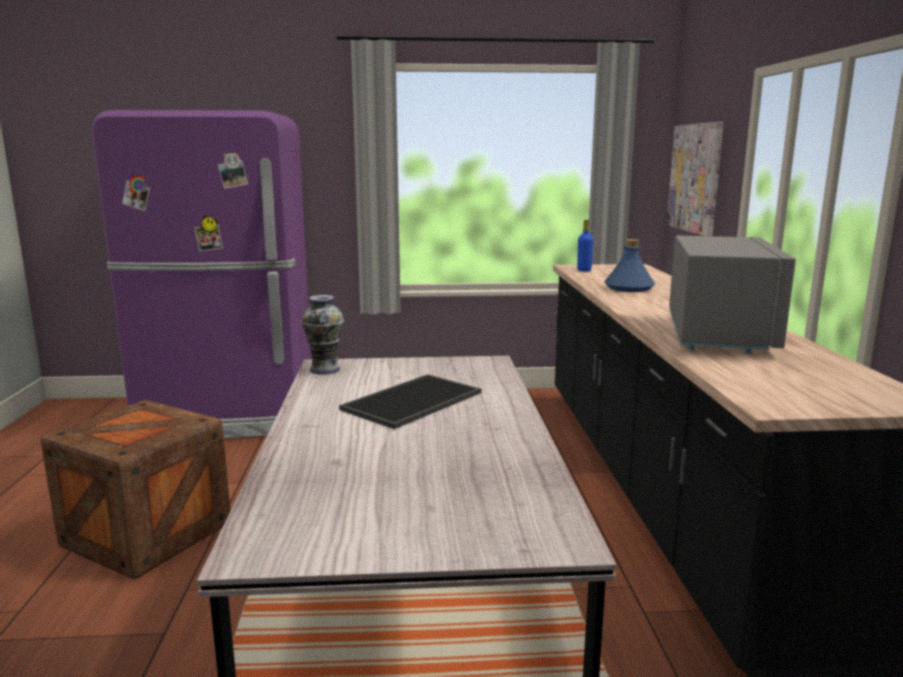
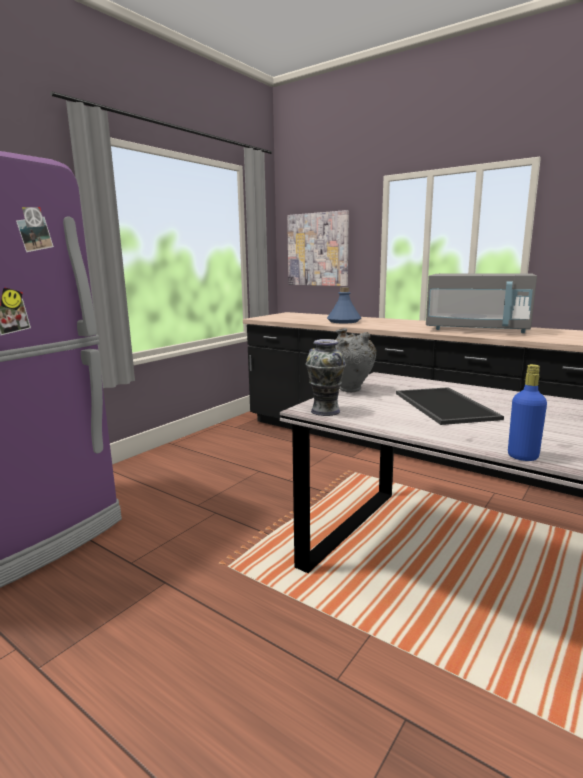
camera: 50 degrees left, 0 degrees up
(147, 534) = (189, 679): crate -> none
(410, 363) = (351, 390): none -> grey vase
(584, 270) = (276, 318): blue bottle -> blue bottle (522, 456)
(719, 334) = (477, 329): grey microwave -> grey microwave turned 150 degrees clockwise

